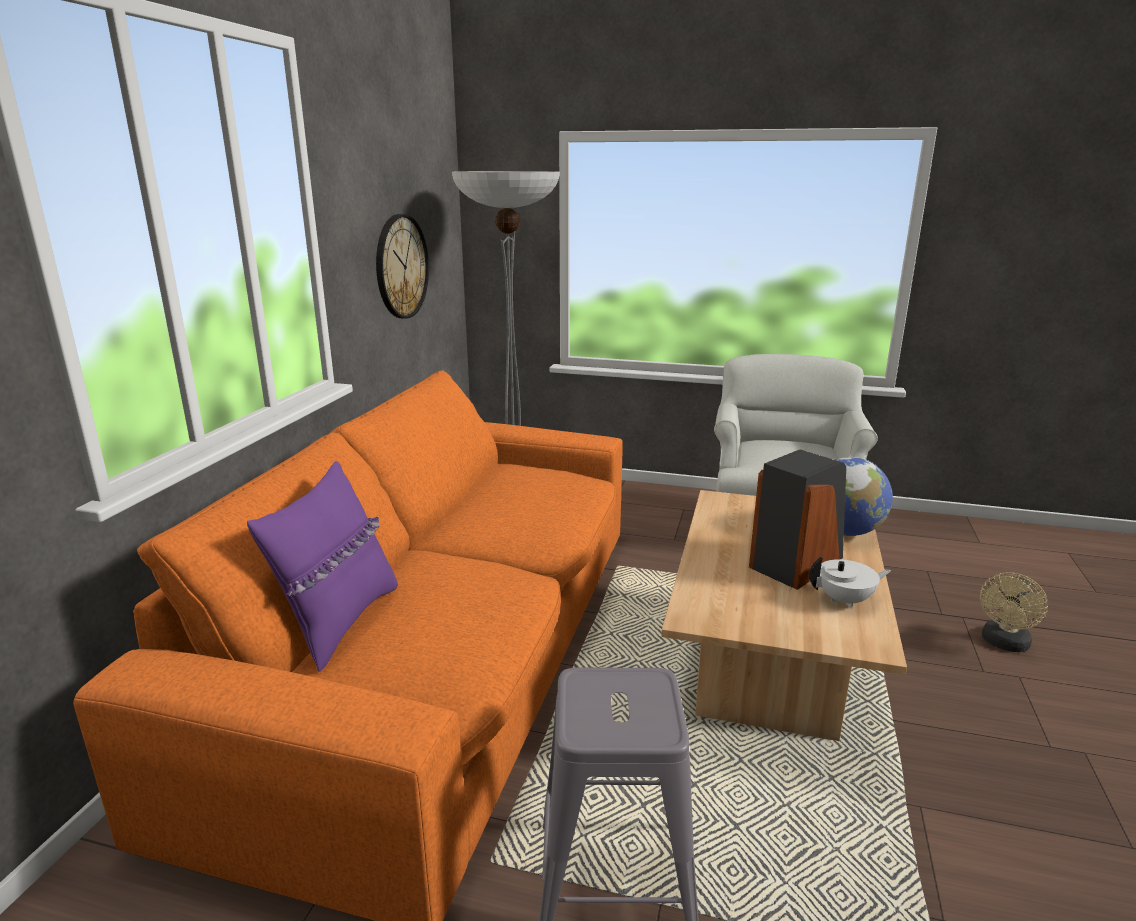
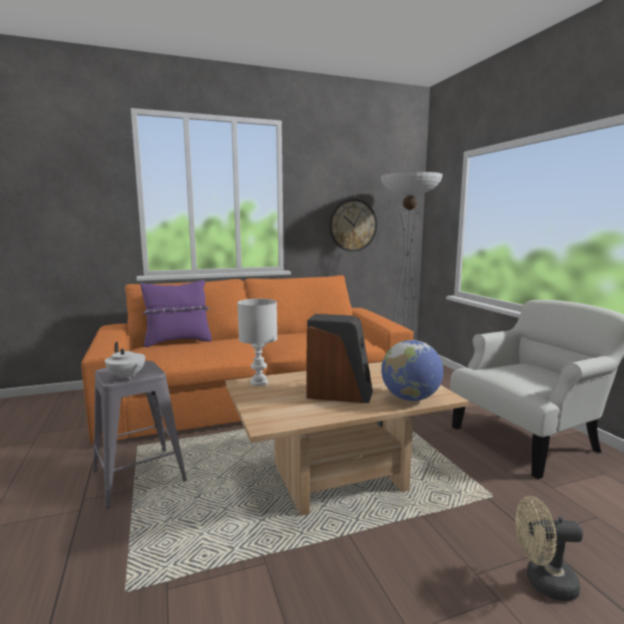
camera: 55 degrees right, 10 degrees down
(704, 604) = (259, 383): none -> white table lamp
(845, 600) = (311, 411): white teapot -> white teapot (126, 377)

